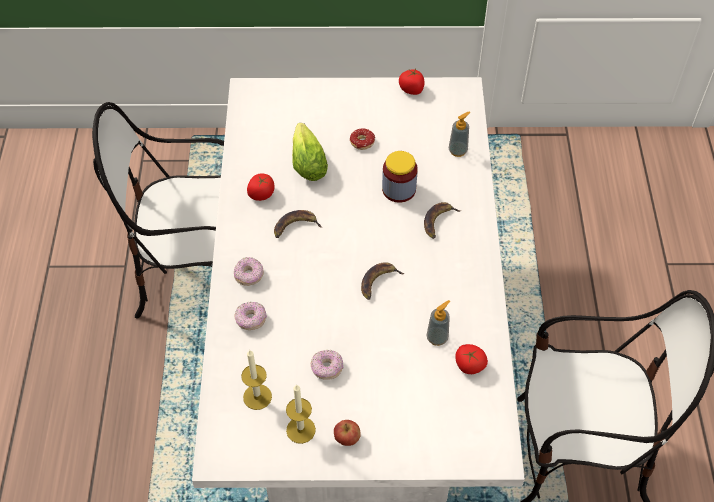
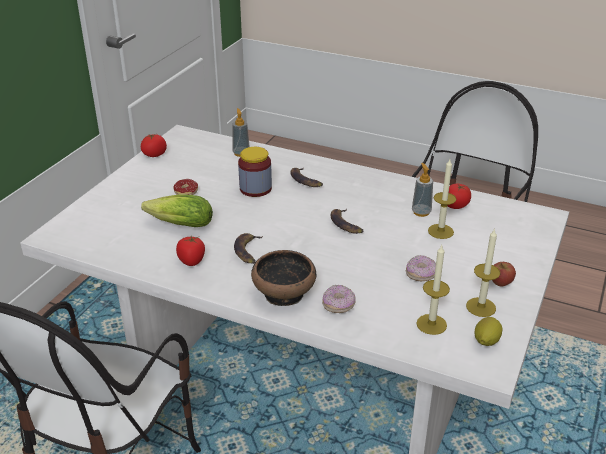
camera: 65 degrees left, 20 degrees down
(249, 276) = (284, 293): donut -> bowl
(252, 445) = (485, 341): none -> lemon
(410, 364) = (440, 231): none -> candle

